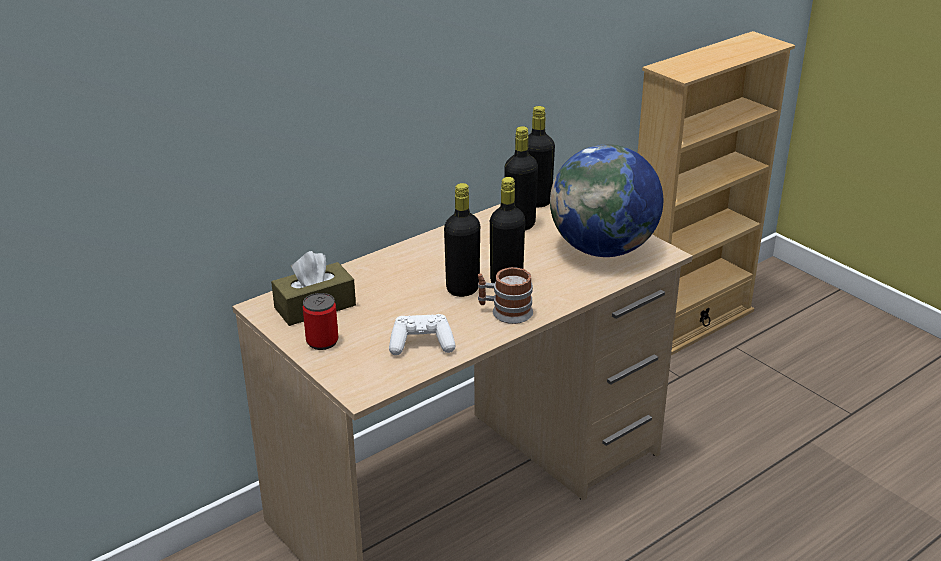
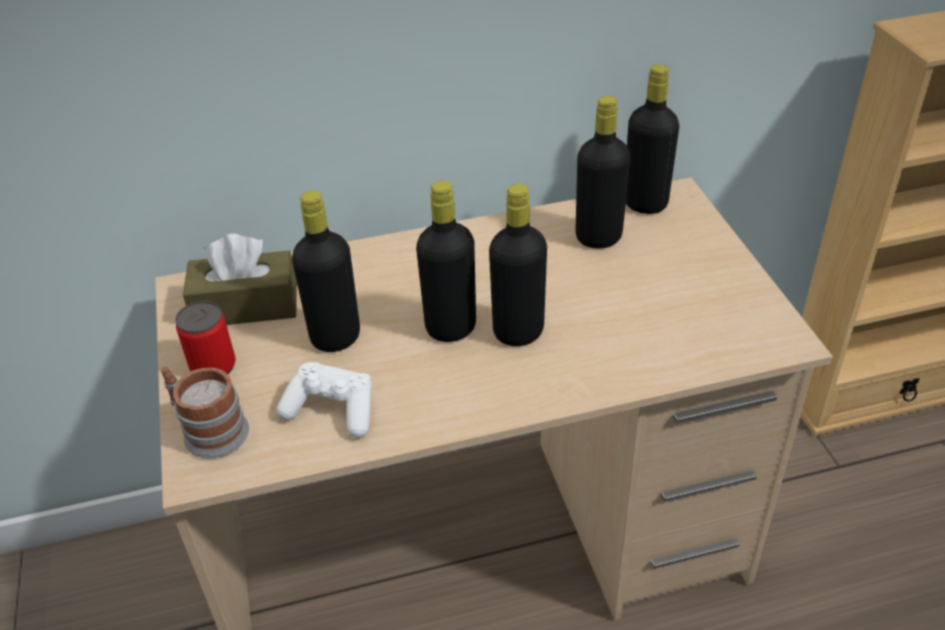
camera: 25 degrees right, 10 degrees up
(391, 309) = (335, 337): none -> black bottle
(505, 312) = (482, 386): mug -> mug (208, 430)
(603, 249) = (695, 309): globe -> none

